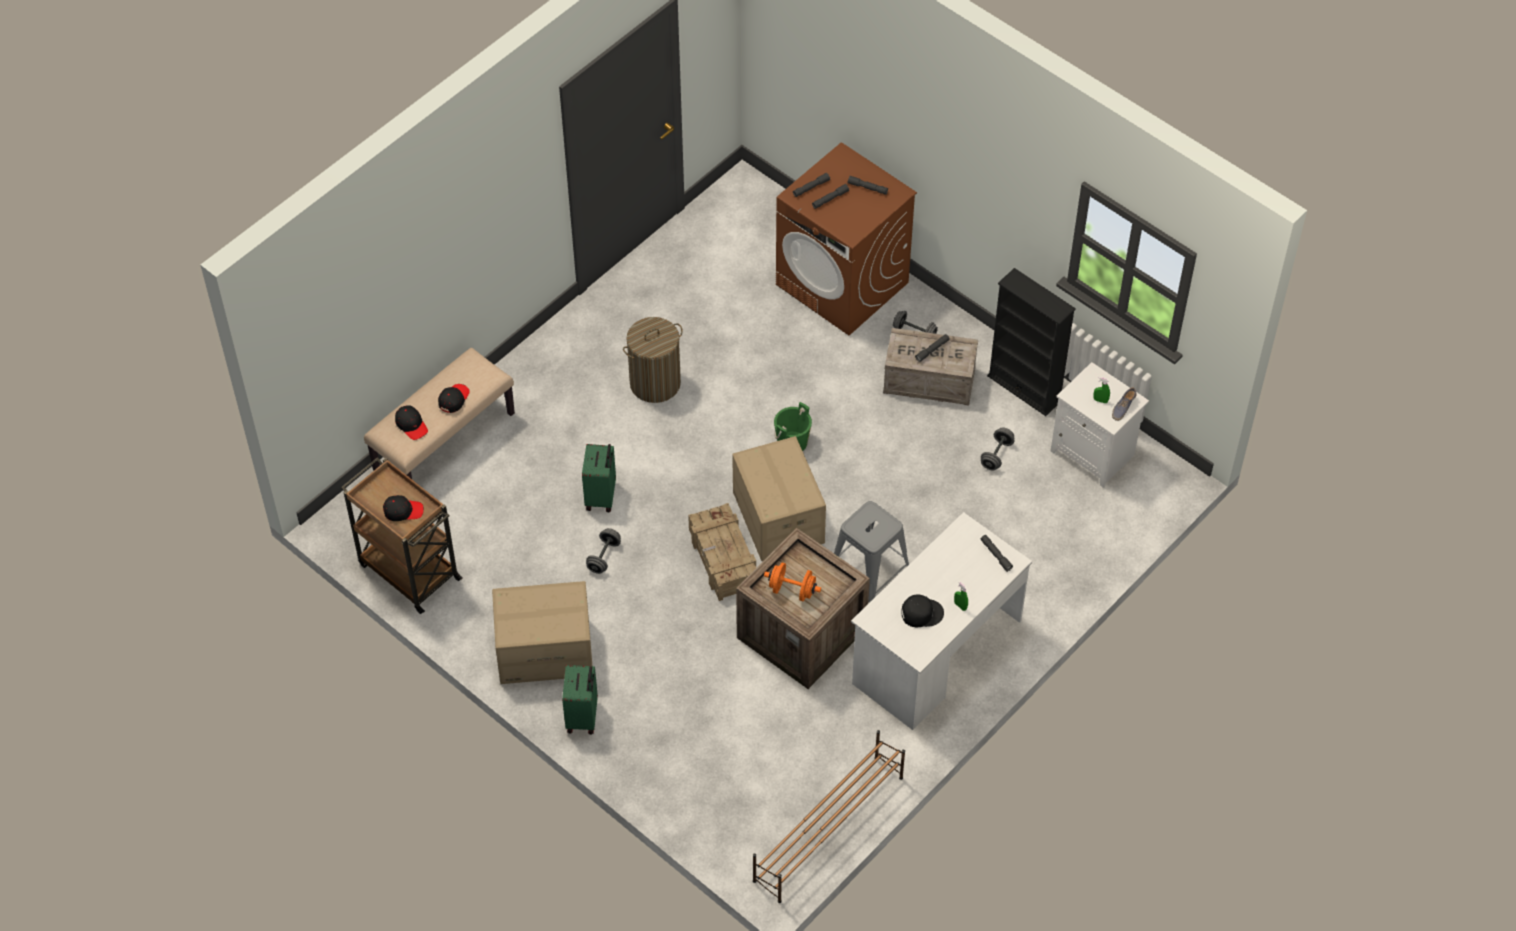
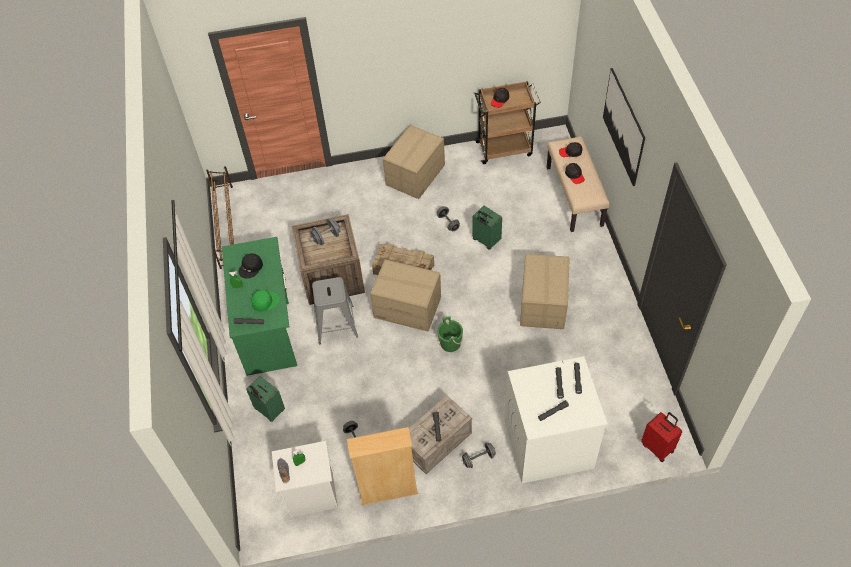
camera: 130 degrees right, 0 degrees up
(449, 247) = (623, 126): none -> picture
(583, 717) = (368, 171): green suitcase -> green suitcase (269, 410)
(655, 383) = (543, 304): laundry basket -> cardboard box
(763, 194) = (658, 447): none -> red suitcase
(792, 590) = (326, 237): orange dumbbell -> grey dumbbell
(843, 284) = (548, 444): brown washing machine -> white washing machine
(936, 652) = (267, 325): white desk -> green desk
(954, 561) = (265, 301): none -> green cap
(1024, 388) = (388, 491): black bookcase -> beige bookcase

